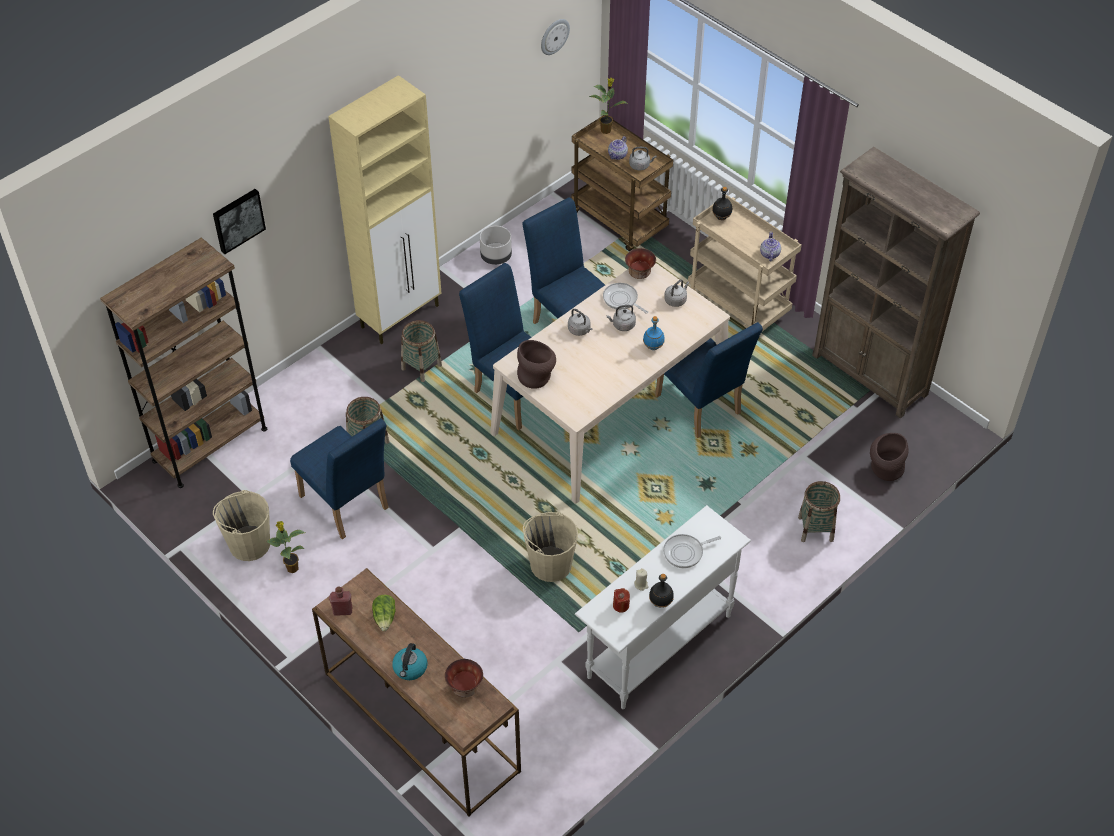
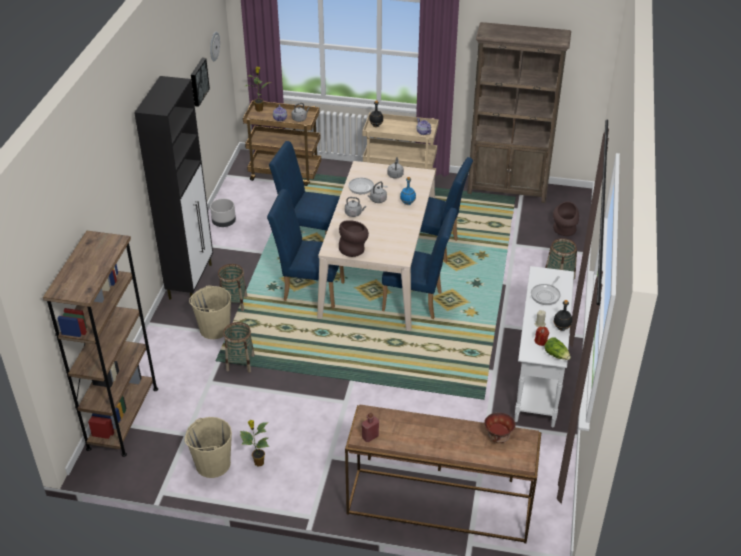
camera: 35 degrees left, 10 degrees down
(237, 220) = (100, 213): picture -> picture (198, 81)
(347, 507) = (262, 406): blue chair -> blue chair (417, 302)
(385, 617) = (403, 425): lettuce -> lettuce (556, 355)
(401, 316) = (191, 281): beige cabinet -> black cabinet
(410, 668) = (451, 445): kettle -> none
(550, 565) = (429, 372): beige bucket -> beige bucket (214, 328)
(639, 273) = (359, 170): bowl -> none

